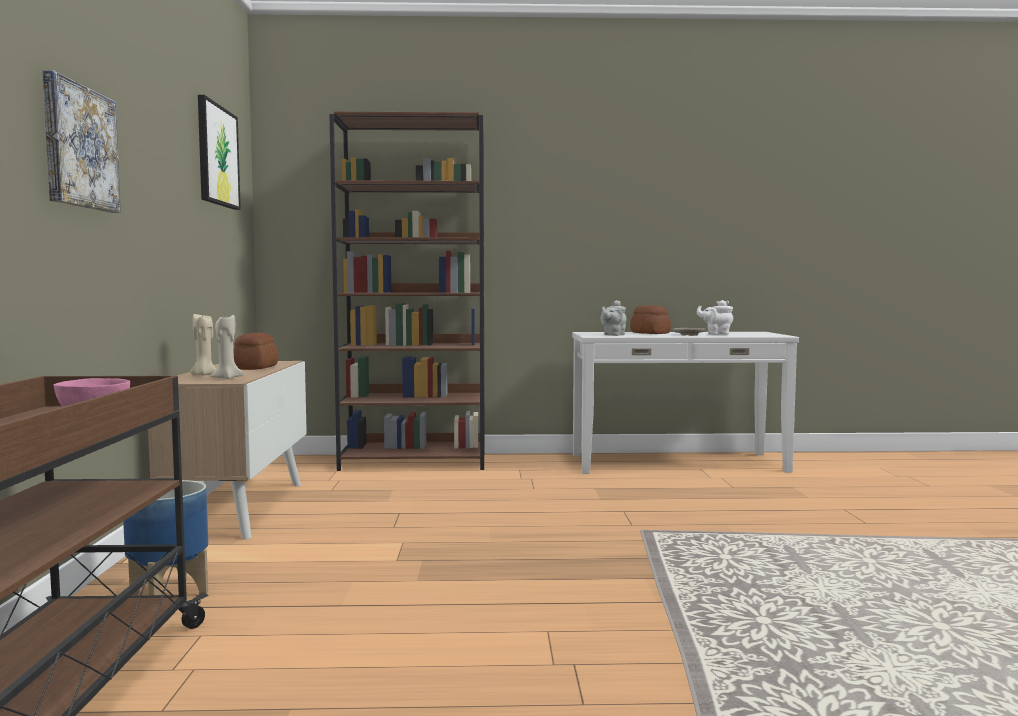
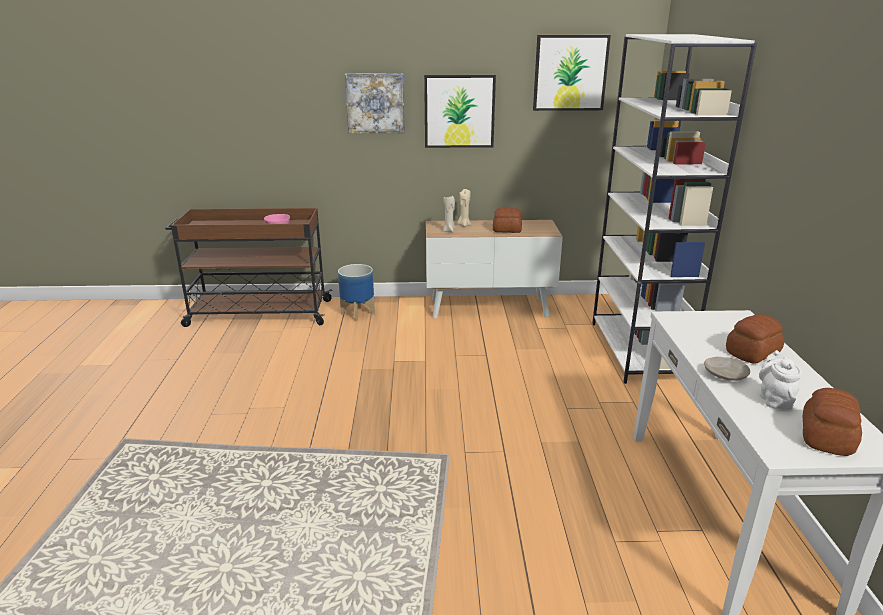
camera: 90 degrees right, 20 degrees up
(155, 187) = (459, 111): none -> picture
(415, 462) = (638, 351): brown bookcase -> white bookcase
(613, 335) = (692, 328): grey teapot -> none
(753, 333) = (827, 437): none -> bread

